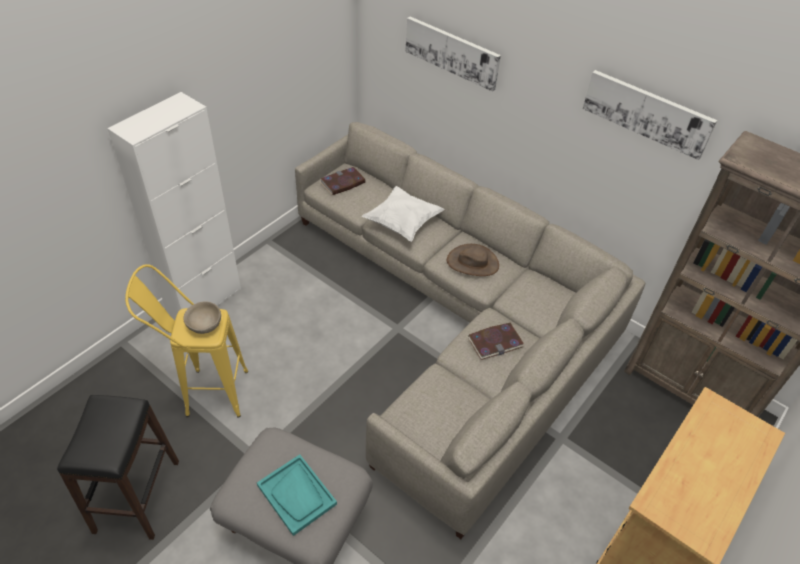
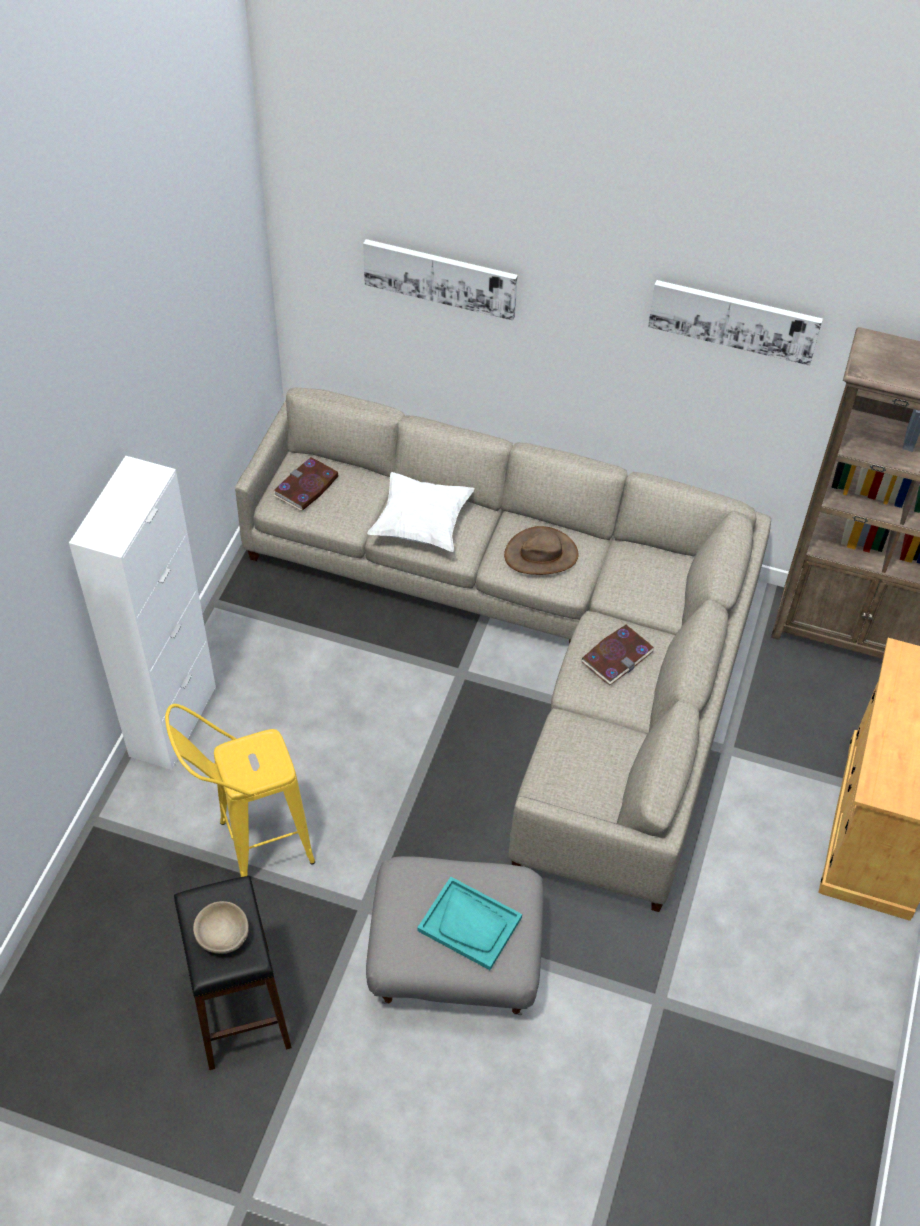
camera: 20 degrees left, 5 degrees up
(204, 325) = (260, 758): beige bowl -> beige bowl (222, 936)

